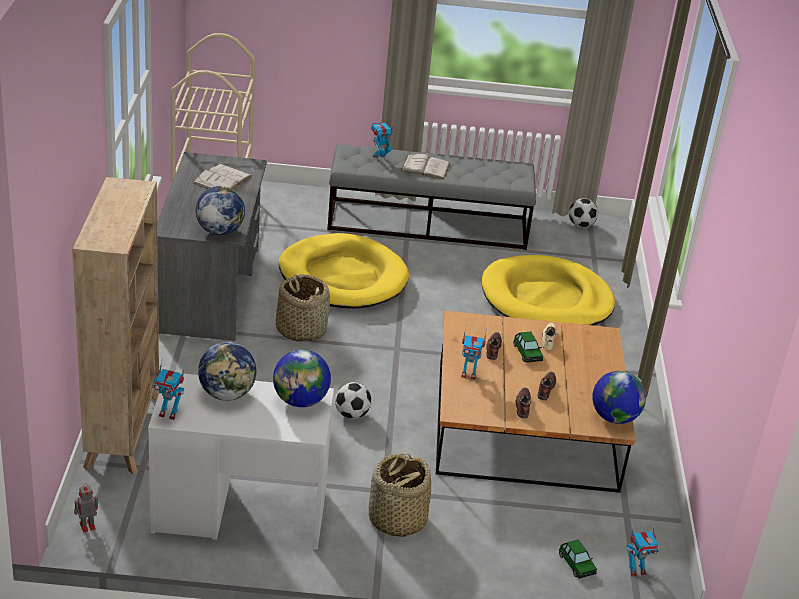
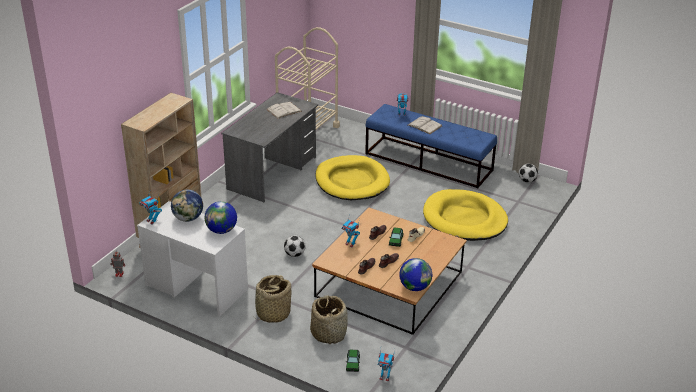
camera: 30 degrees right, 0 degrees up
(219, 231) = (258, 137): globe -> none
(301, 329) = (304, 204): basket -> basket (329, 333)
(428, 224) = (429, 162): grey bench -> blue bench

